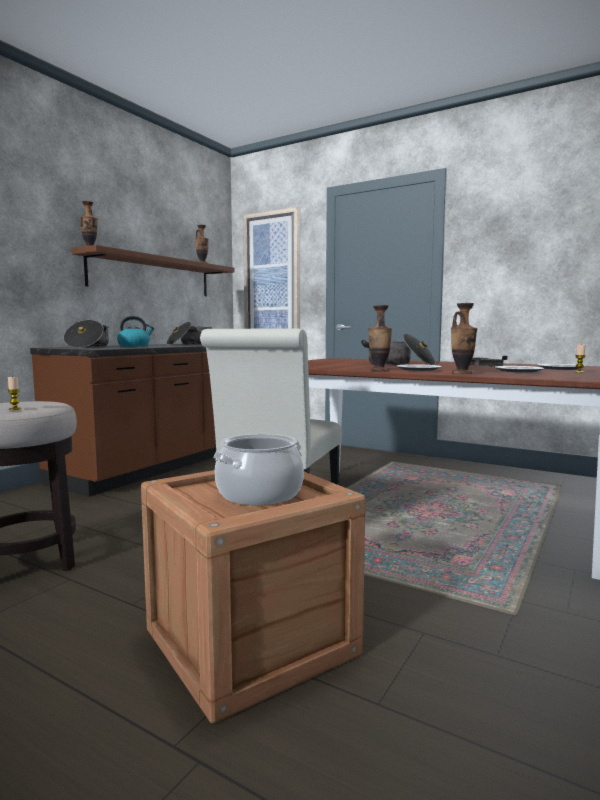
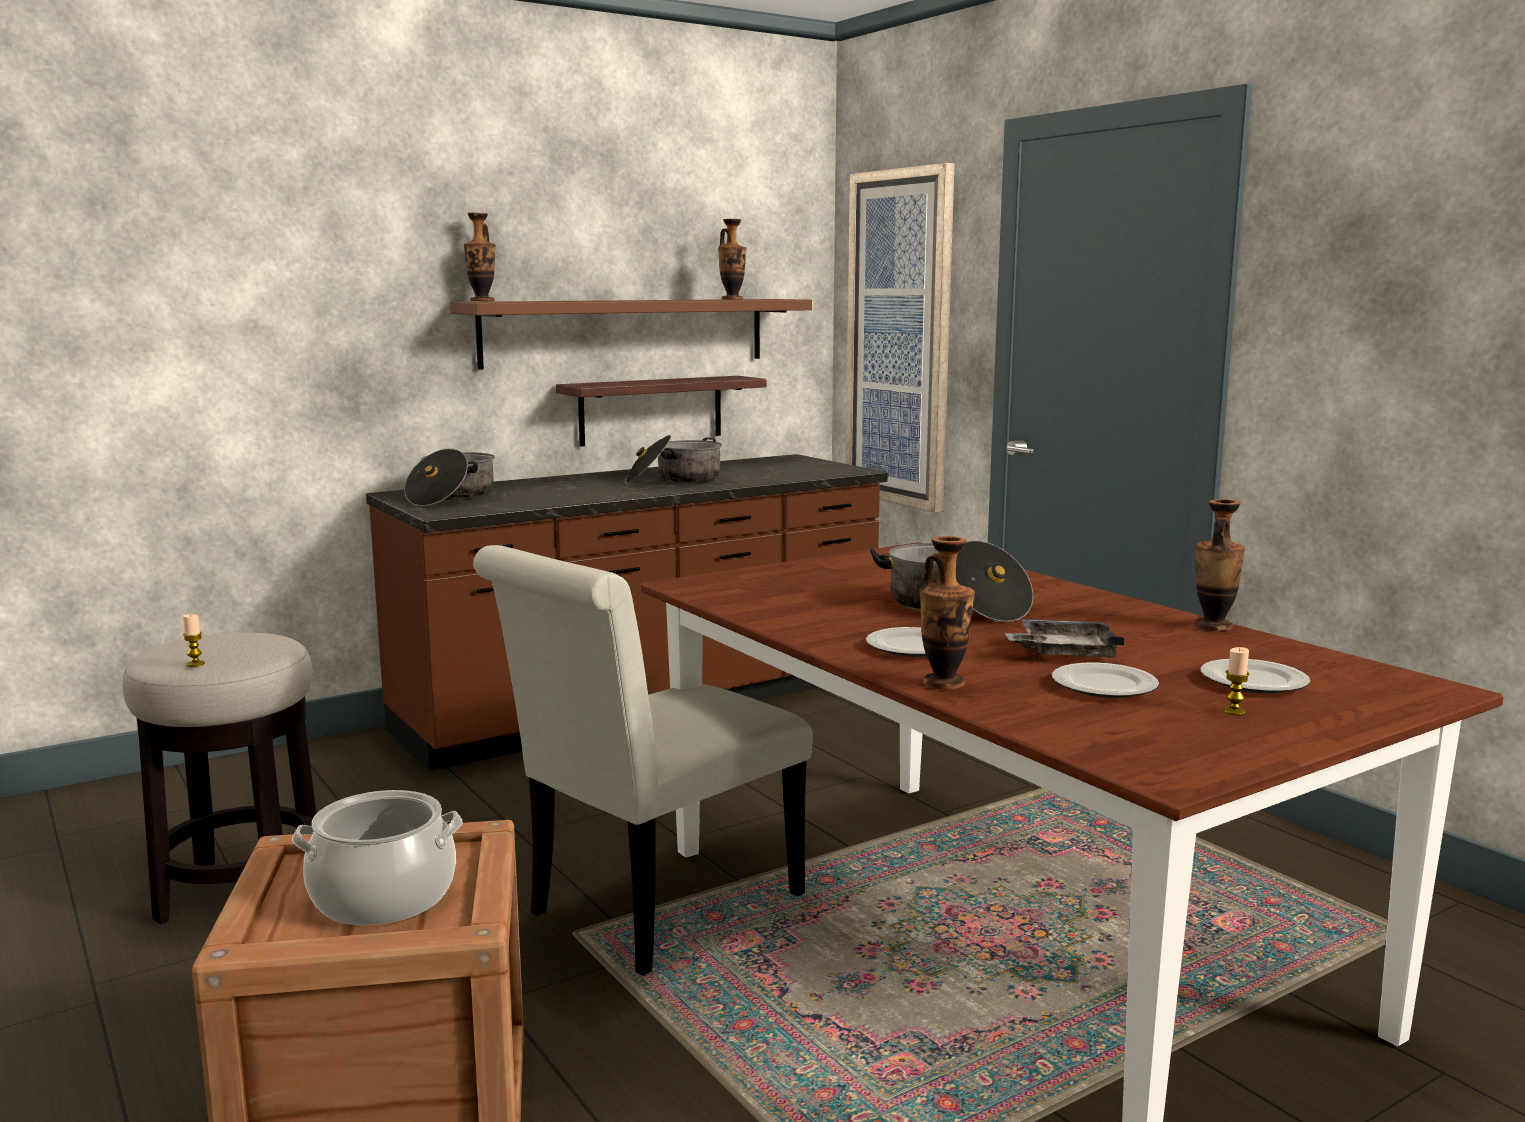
camera: 25 degrees right, 5 degrees up
(134, 346) = (548, 490): kettle -> none
(163, 316) = (651, 410): none -> shelf
(379, 370) = (825, 641): vase -> vase (1213, 626)

